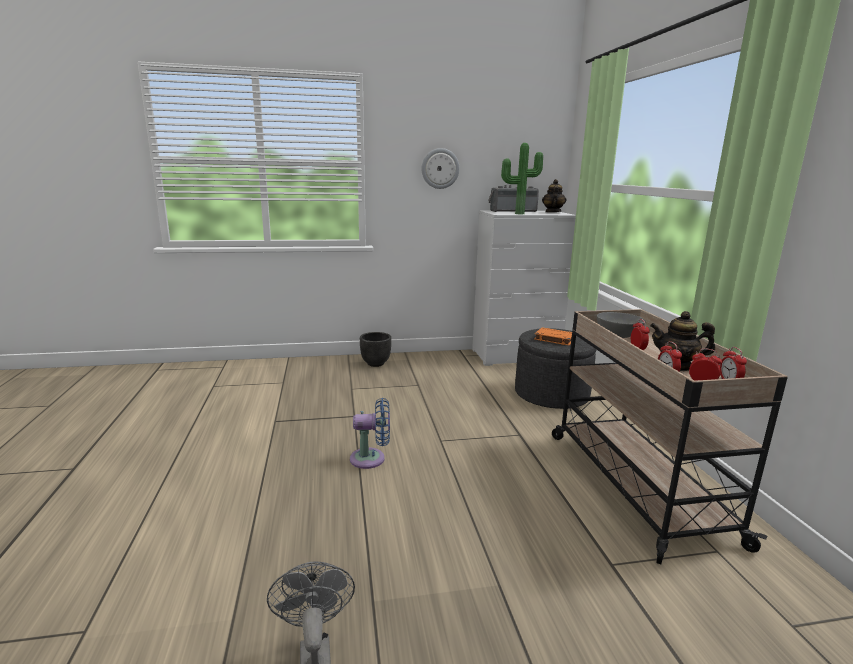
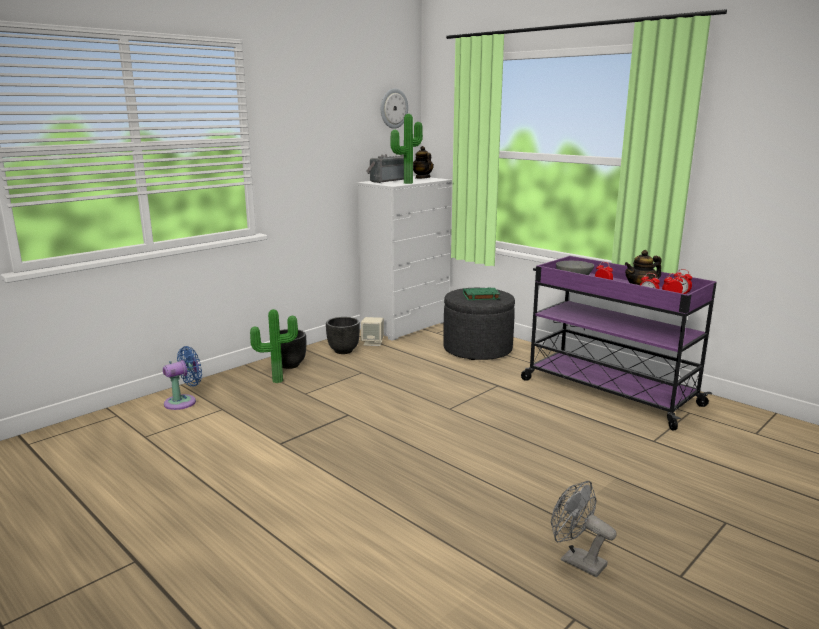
camera: 35 degrees left, 0 degrees up
(350, 372) = (277, 380): none -> potted plant
(371, 459) = (419, 440): blue fan -> blue fan (183, 402)
(432, 363) = (343, 351): none -> black planter
(440, 168) = (319, 141): wall clock -> wall clock (393, 108)
(465, 363) = (373, 343): none -> beige speaker
(554, 339) = (480, 296): orange book -> green book
(635, 483) = (607, 392): beige cart -> purple cart

